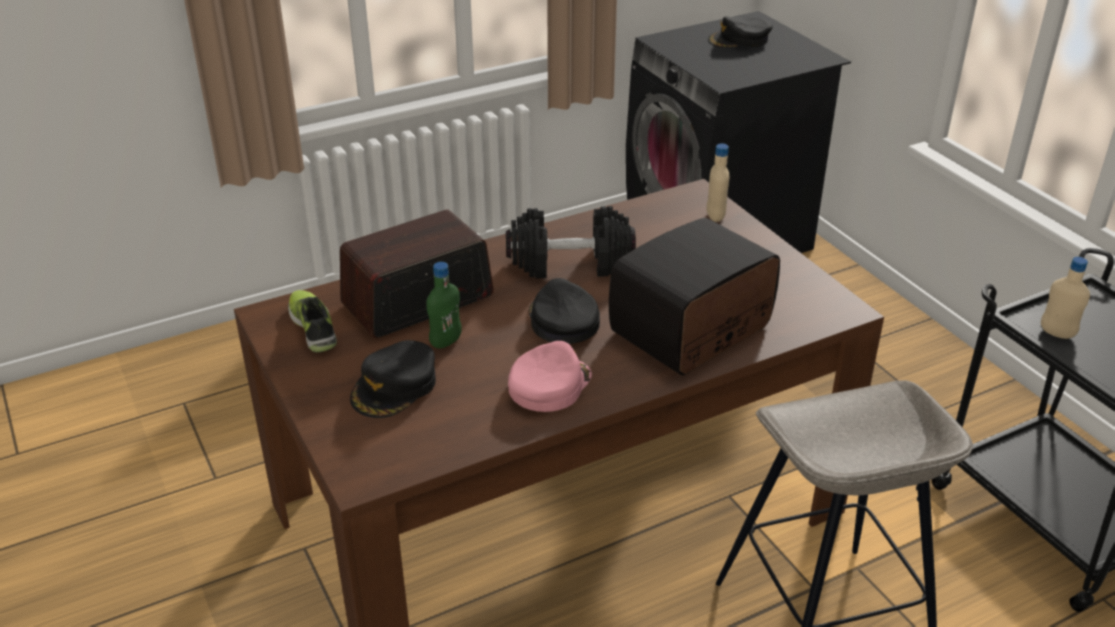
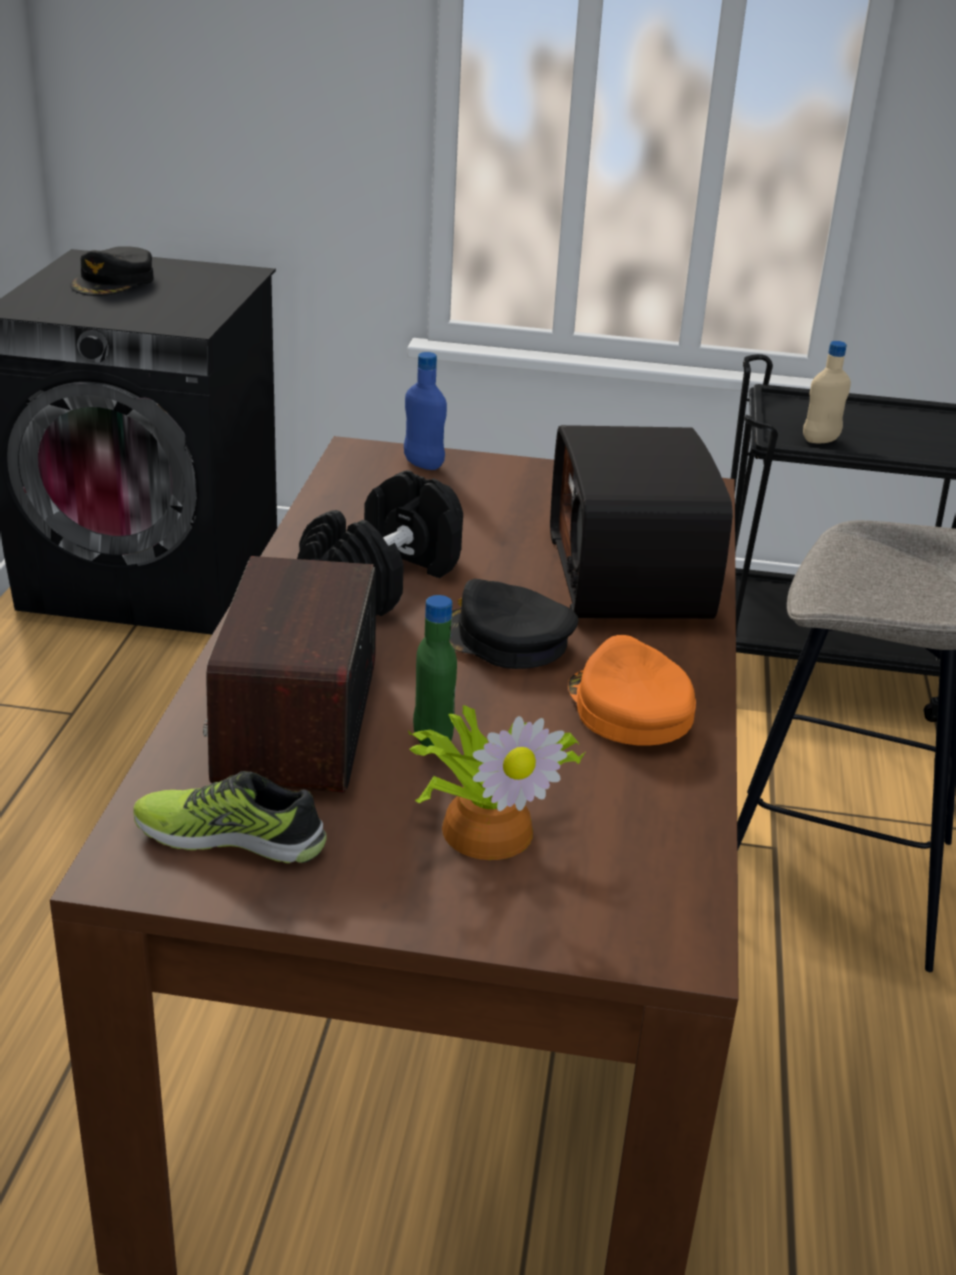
camera: 55 degrees left, 5 degrees down
(395, 387) = (489, 826): black cap -> potted plant
(548, 385) = (628, 708): pink cap -> orange cap
(715, 216) = (423, 464): beige bottle -> blue bottle

